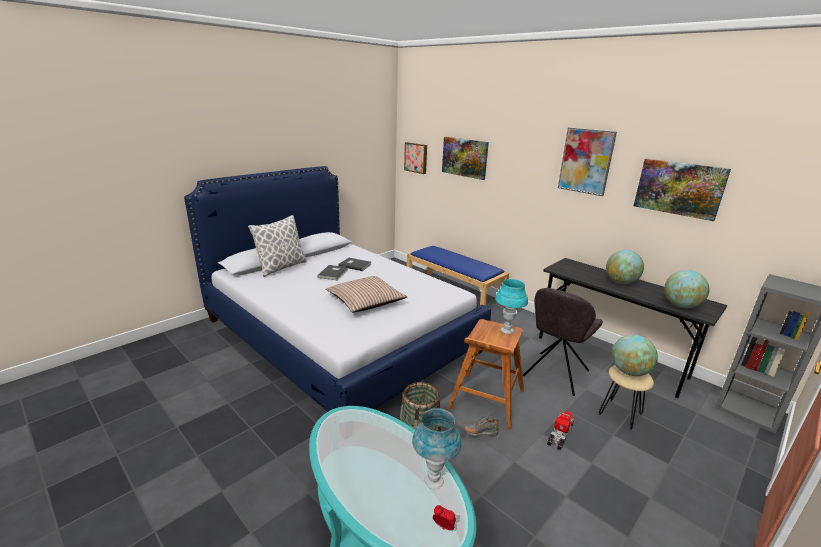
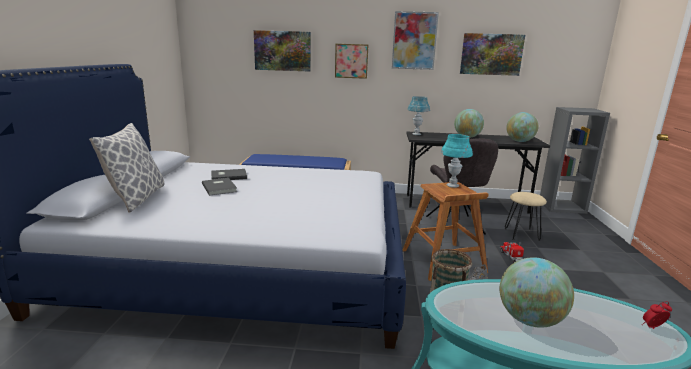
camera: 40 degrees left, 5 degrees down
(365, 301) = (304, 199): pillow -> none
(416, 157) = (214, 58): picture -> picture (351, 61)
(433, 481) = (589, 304): blue table lamp -> blue table lamp (416, 134)
(629, 372) = (526, 195): globe -> globe (529, 320)

